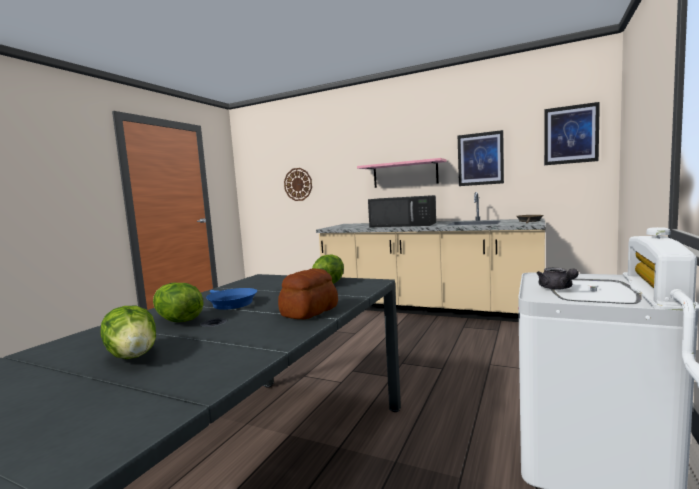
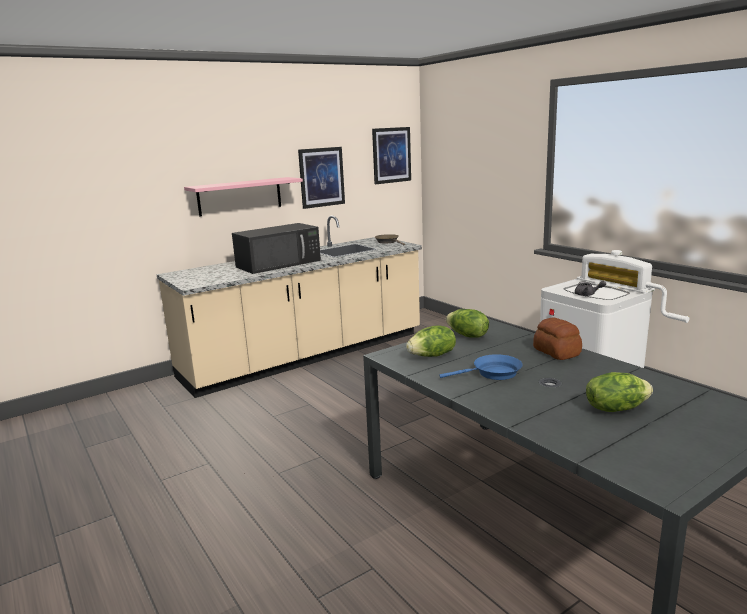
camera: 60 degrees left, 10 degrees up
(178, 320) = (532, 393): lettuce -> lettuce (432, 355)
(298, 184) = (54, 219): wall clock -> none

